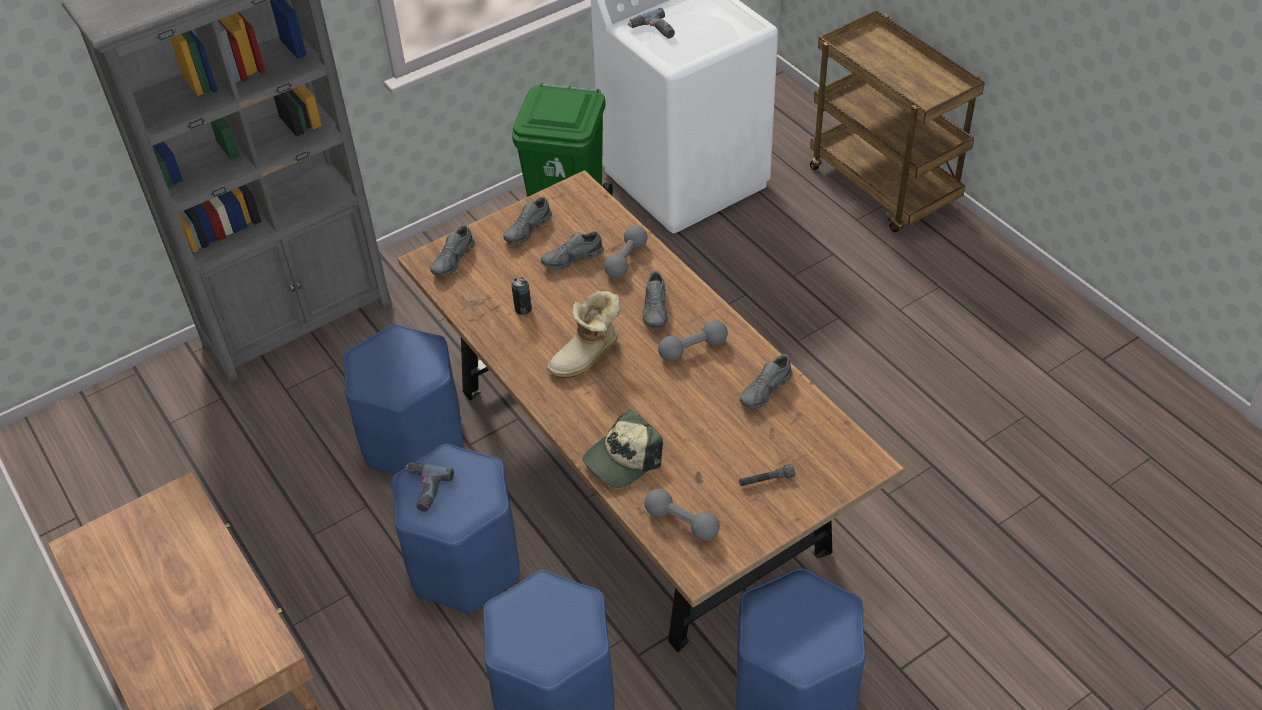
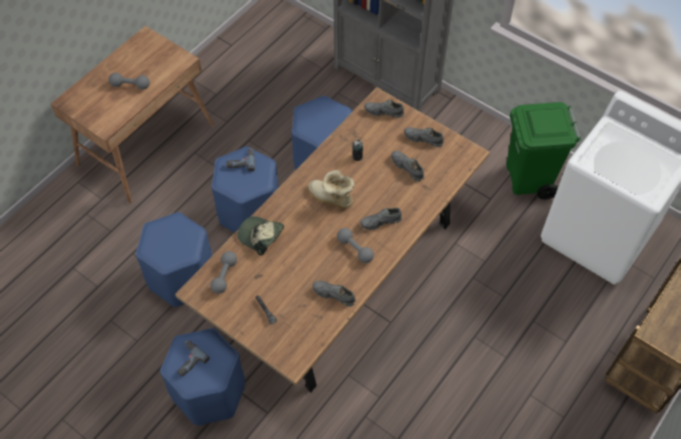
camera: 70 degrees right, 10 degrees up
(626, 260) = (417, 195): grey dumbbell -> grey dumbbell (130, 85)
(653, 31) = (612, 139): power drill -> power drill (188, 360)

